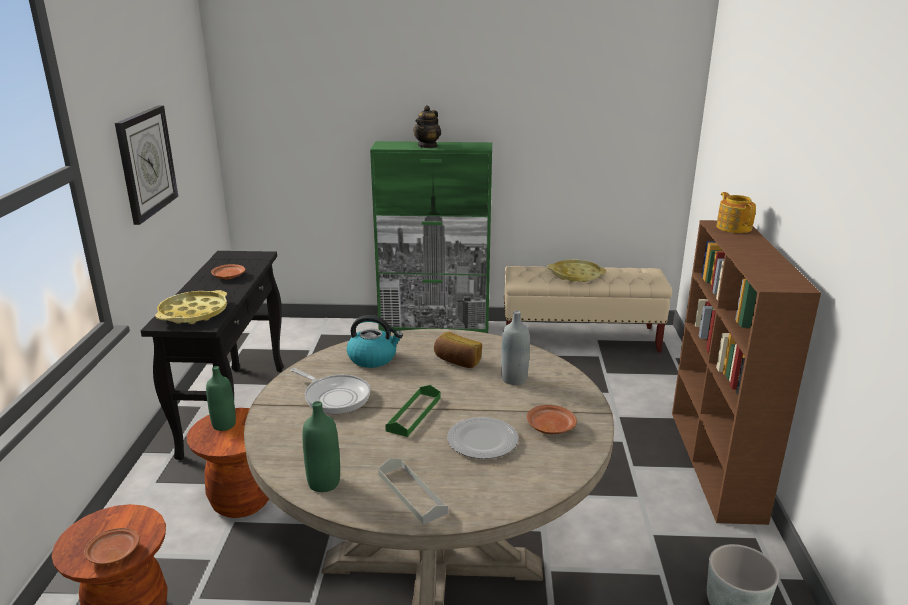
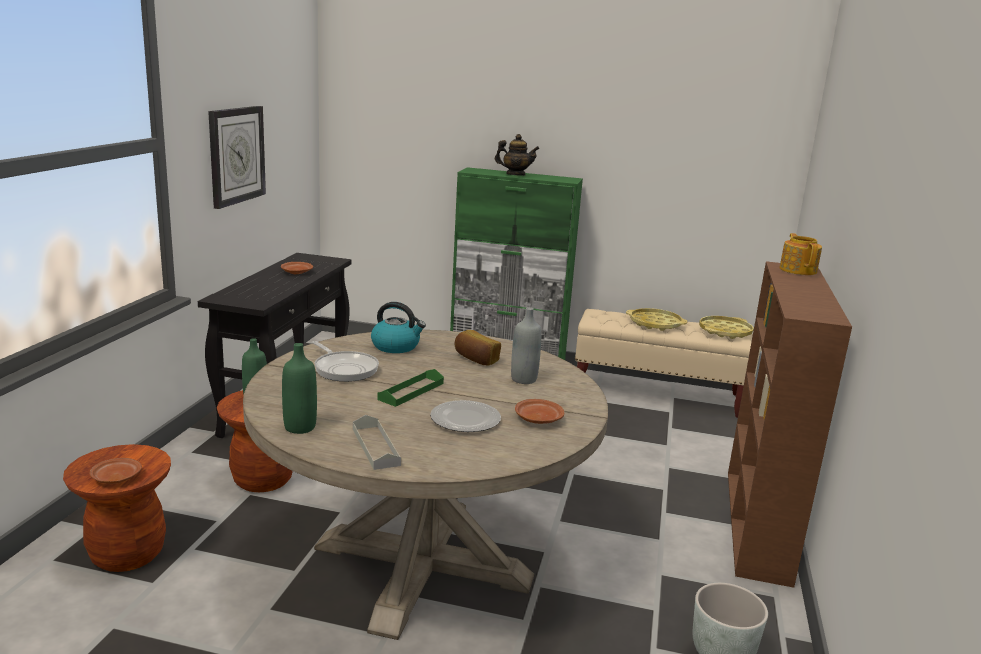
camera: 10 degrees right, 5 degrees down
(193, 313) = (251, 294): yellow tray -> yellow tray (725, 331)
(427, 146) = (515, 175): teapot -> teapot turned 120 degrees counterclockwise

